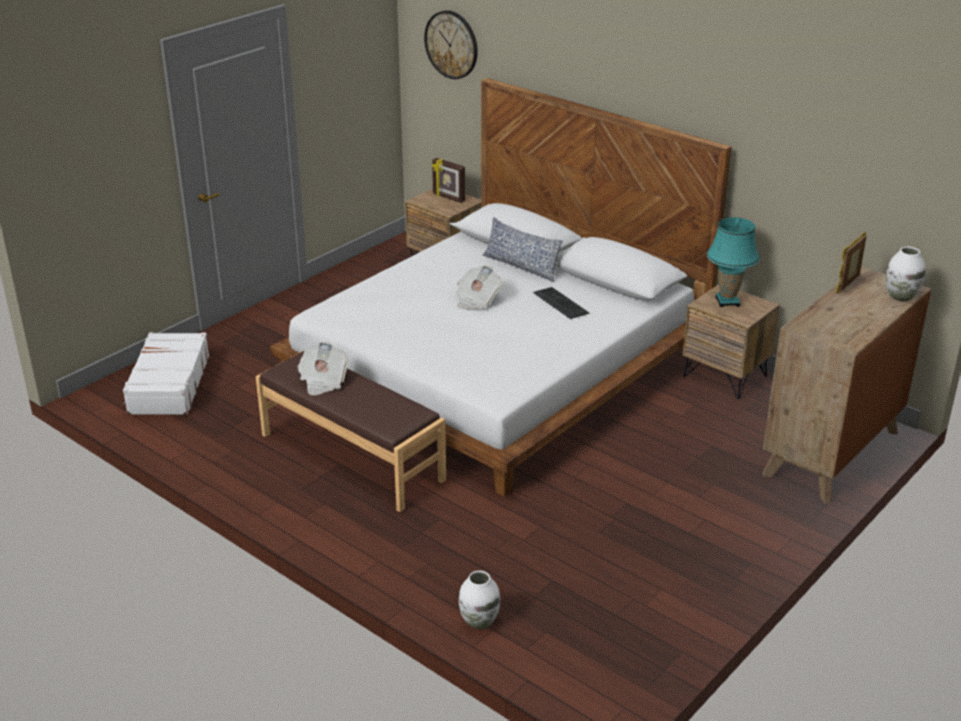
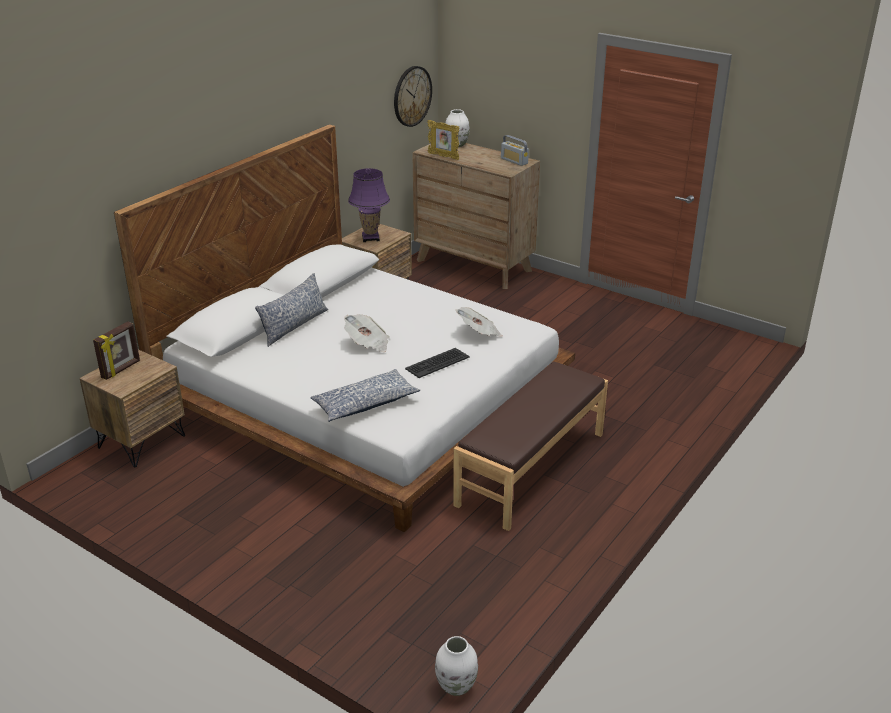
camera: 95 degrees left, 0 degrees up
(168, 385) = (418, 627): white suitcase -> none
(323, 381) = (520, 423): newspaper -> newspaper (479, 333)
(368, 297) = (364, 404): none -> pillow
(451, 44) = (53, 206): wall clock -> wall clock (412, 96)
(479, 621) = (711, 391): white vase -> white vase (456, 686)
(561, 303) = (371, 305): keyboard -> keyboard (437, 363)
(727, 302) = (370, 238): turquoise table lamp -> purple table lamp
(845, 334) = (514, 161): none -> radio

